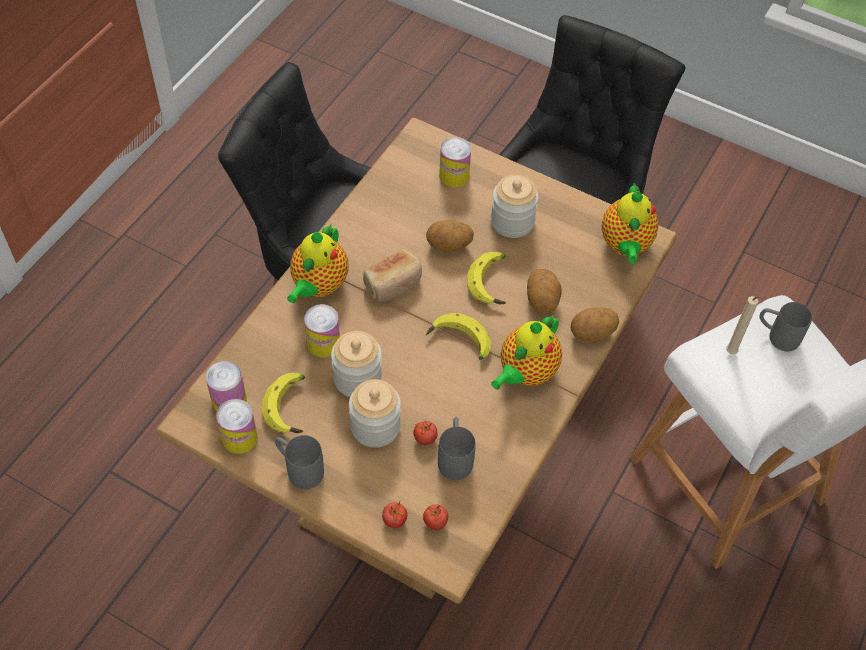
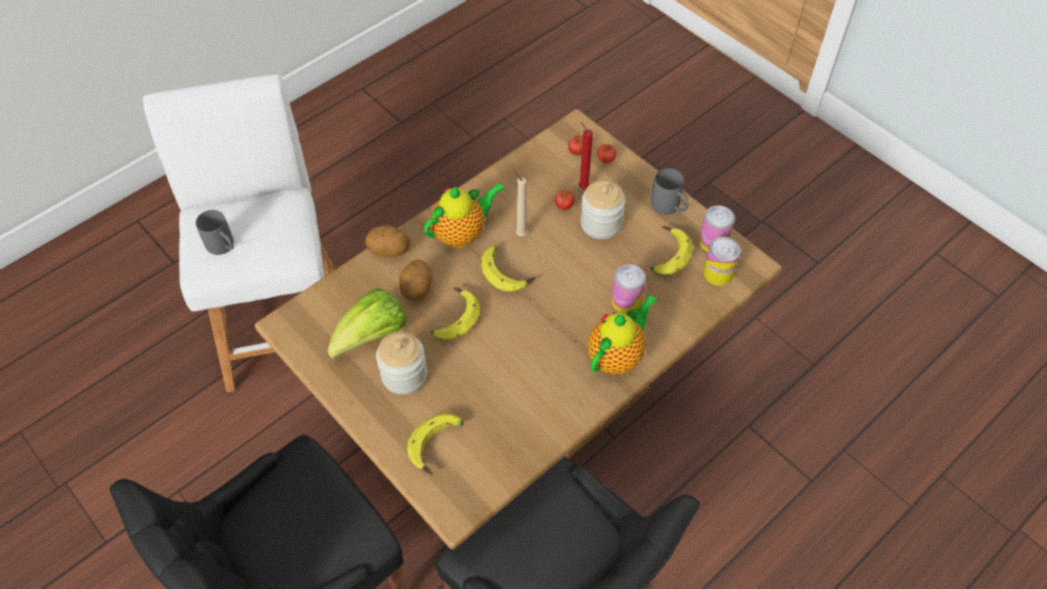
camera: 160 degrees left, 0 degrees up
(357, 378) = (604, 264): jar -> none
(393, 284) = (545, 339): bread -> none
(412, 471) = (582, 186): none -> red candle
(449, 246) = (478, 365): potato -> none
(454, 175) = (438, 446): can -> banana
(455, 457) = (546, 188): grey mug -> none
(560, 246) = (372, 337): none -> lettuce
(625, 246) = (311, 321): teapot -> none
(733, 353) = (270, 244): beige candle -> beige candle (520, 233)

